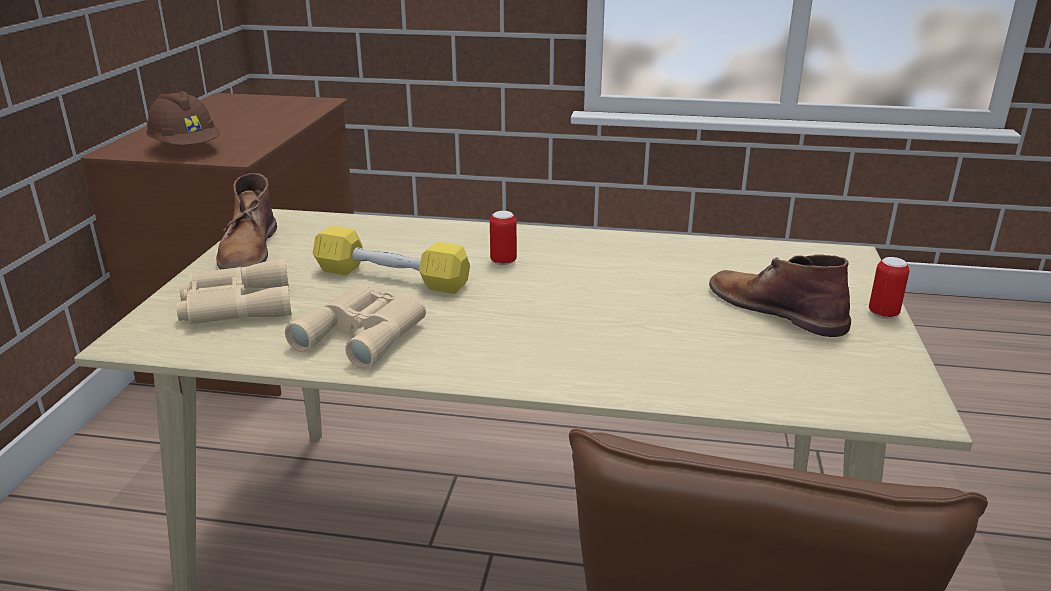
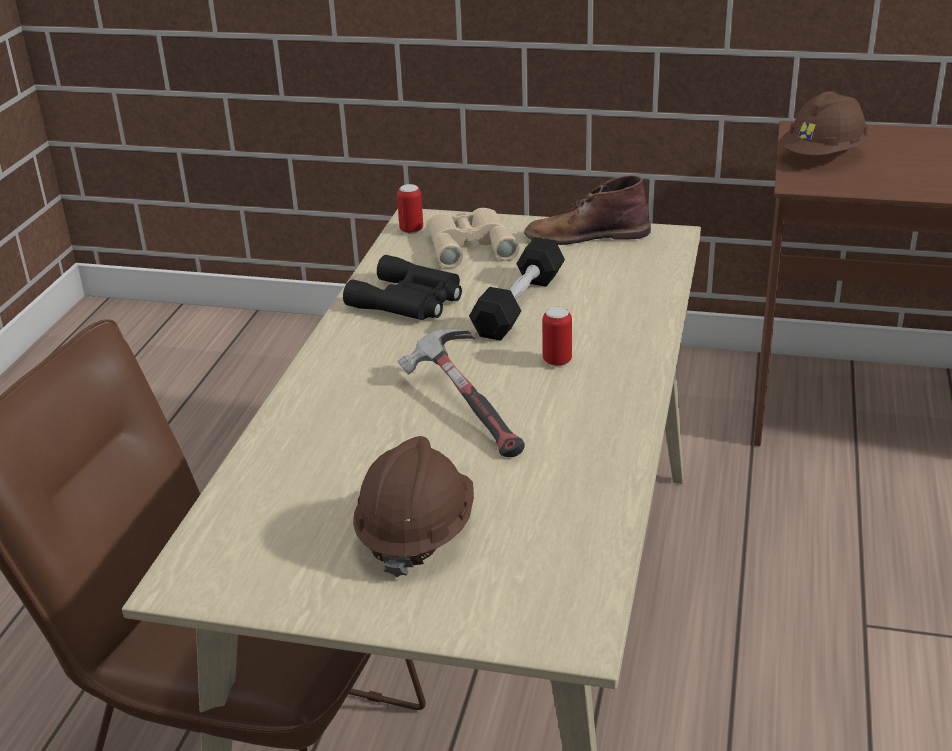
camera: 95 degrees right, 5 degrees up
(365, 333) = (409, 301): beige binoculars -> black binoculars
(392, 277) = (519, 304): yellow dumbbell -> black dumbbell
(587, 296) = (466, 408): none -> hammer
(775, 308) = (416, 533): brown boot -> brown hard hat
(883, 313) = (386, 621): can -> can (411, 230)

